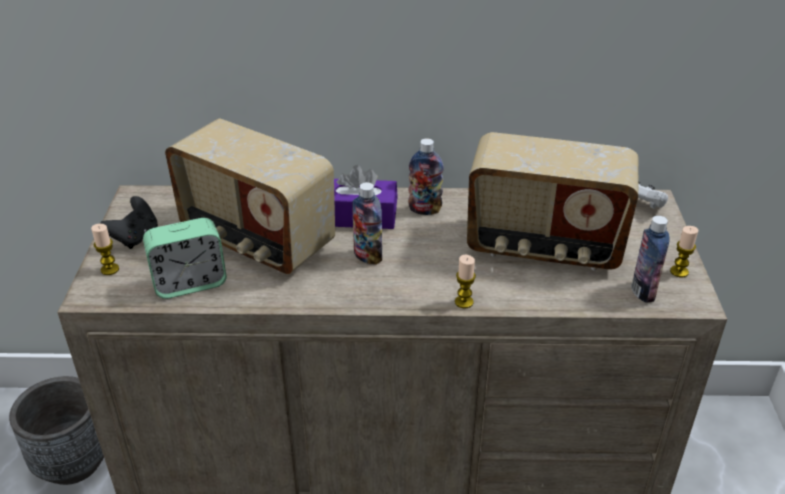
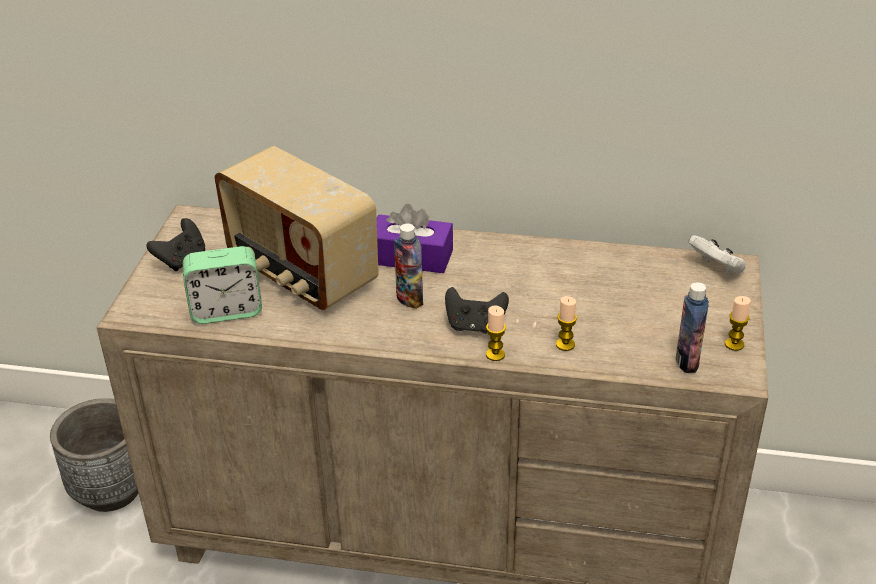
camera: 10 degrees right, 0 degrees up
(110, 269) = (152, 290): candle -> candle (565, 344)
(424, 209) = (482, 255): bottle -> none
(437, 276) = (475, 326): none -> black game controller
(543, 247) = (596, 306): radio -> none

